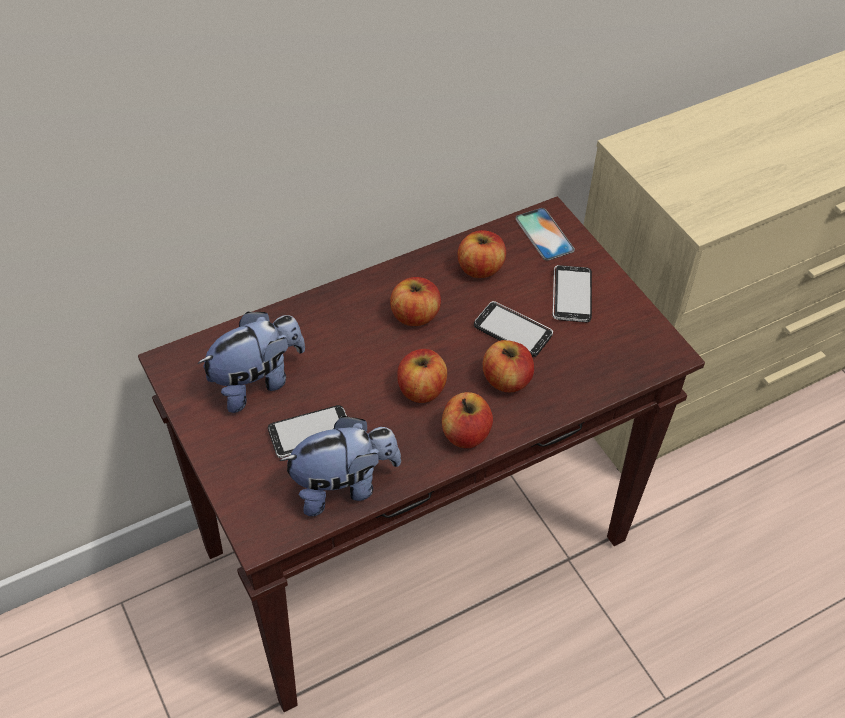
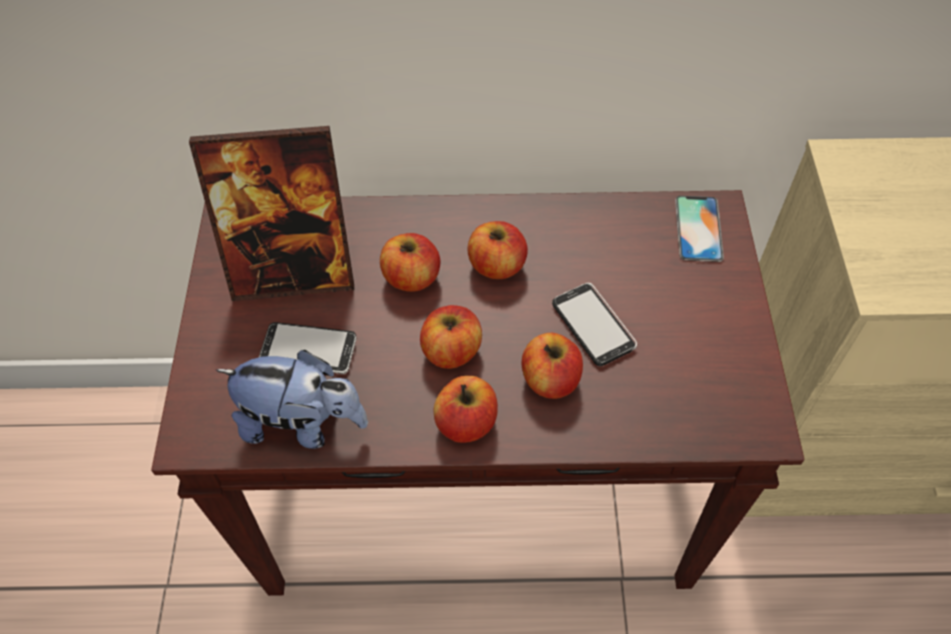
camera: 30 degrees right, 5 degrees up
(257, 382) = (293, 272): plush toy -> picture frame
(480, 268) = (601, 240): apple -> apple (411, 277)
(571, 295) = (687, 311): phone -> none

